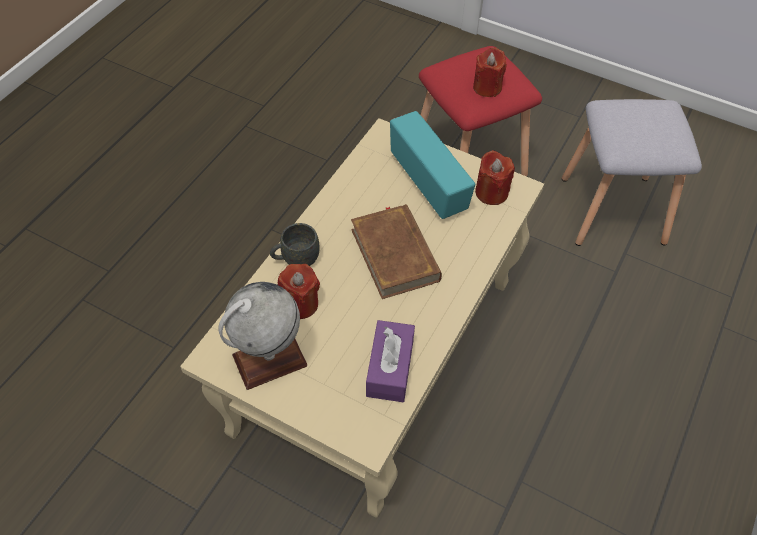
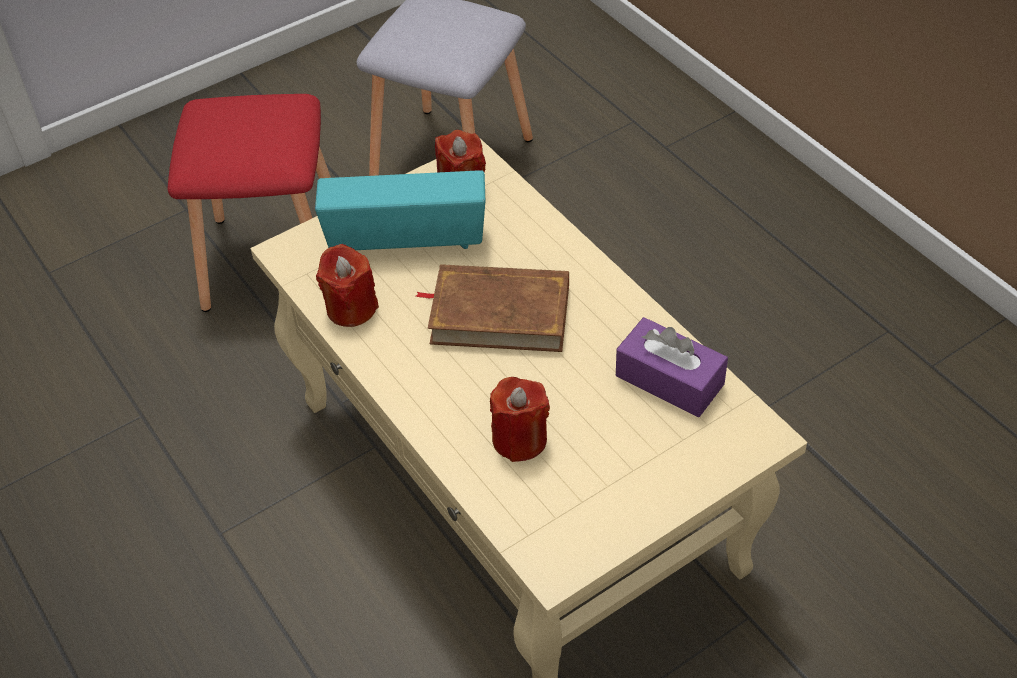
camera: 60 degrees left, 5 degrees down
(269, 360) = (593, 501): globe -> none
(295, 259) = (442, 420): grey mug -> none
(487, 87) = (267, 132): red candle -> red candle (351, 308)

